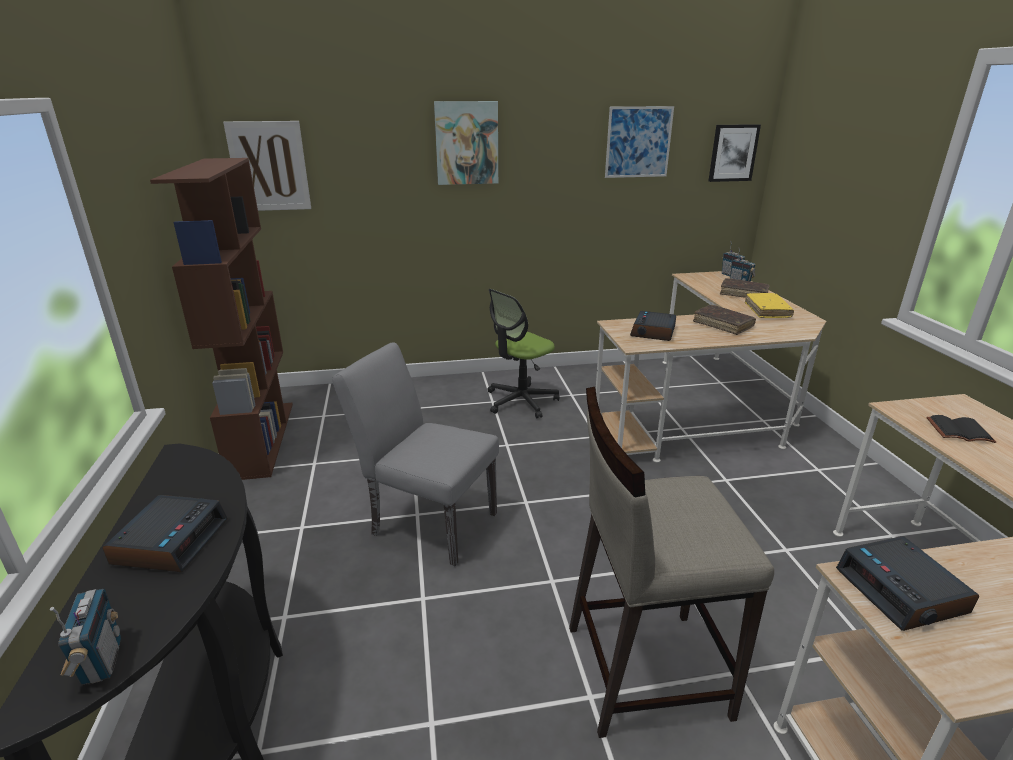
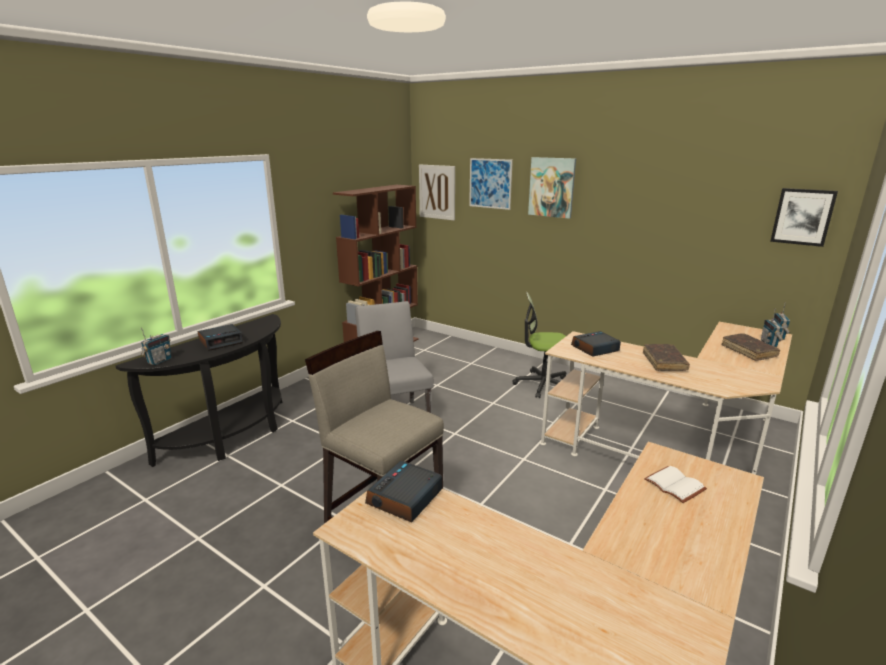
camera: 45 degrees right, 5 degrees down
(638, 142) = (695, 198): picture -> picture (490, 183)
(767, 311) = (736, 367): yellow book -> none
(959, 430) = (676, 485): black book -> white book

